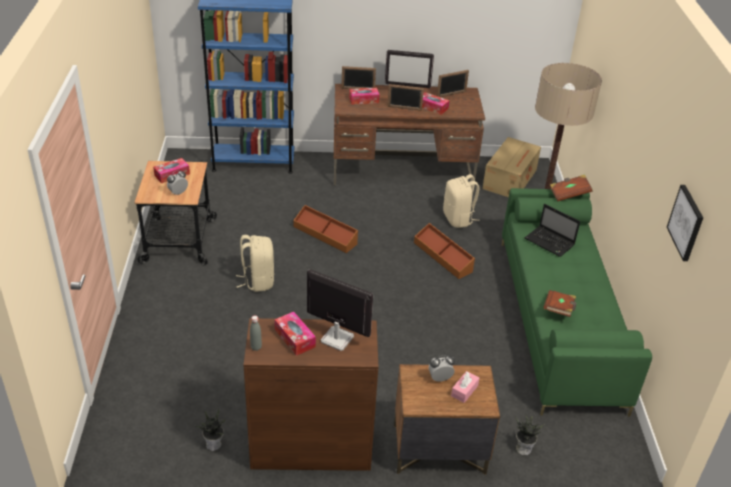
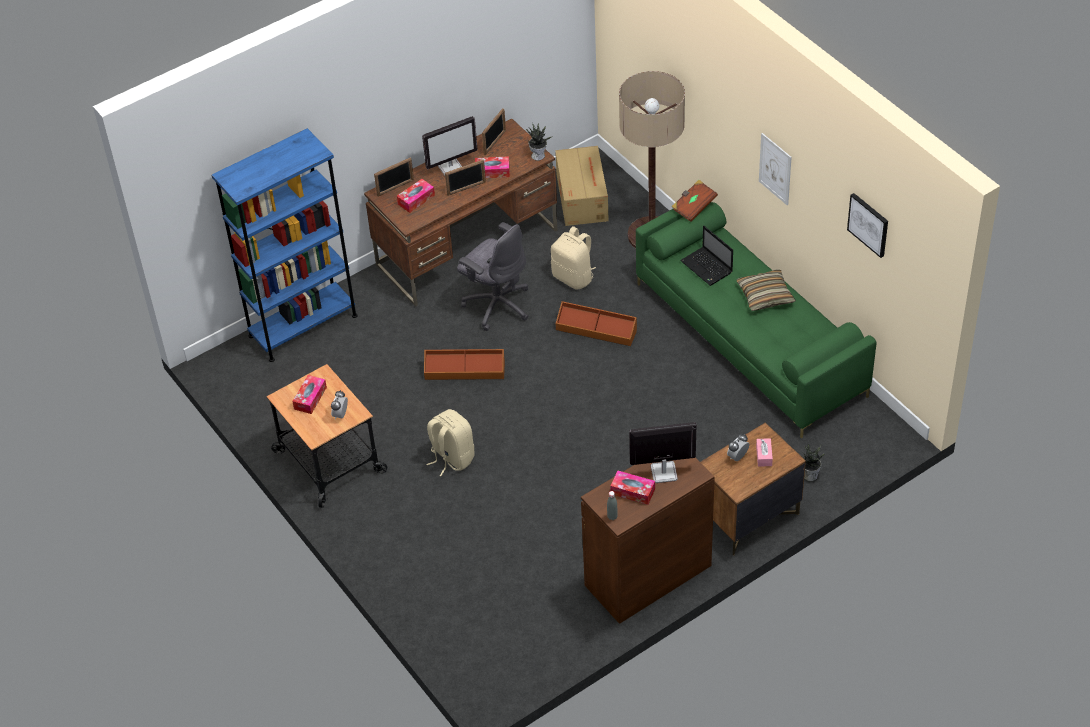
camera: 30 degrees left, 10 degrees up
(214, 444) = (571, 623): potted plant -> potted plant (538, 155)
(388, 209) = (497, 304): none -> grey office chair
(550, 242) = (707, 267): laptop -> laptop turned 45 degrees clockwise
(559, 309) = (767, 335): brown book -> none
(582, 283) = (765, 296): none -> pillow
(637, 163) = (775, 169): none -> picture

